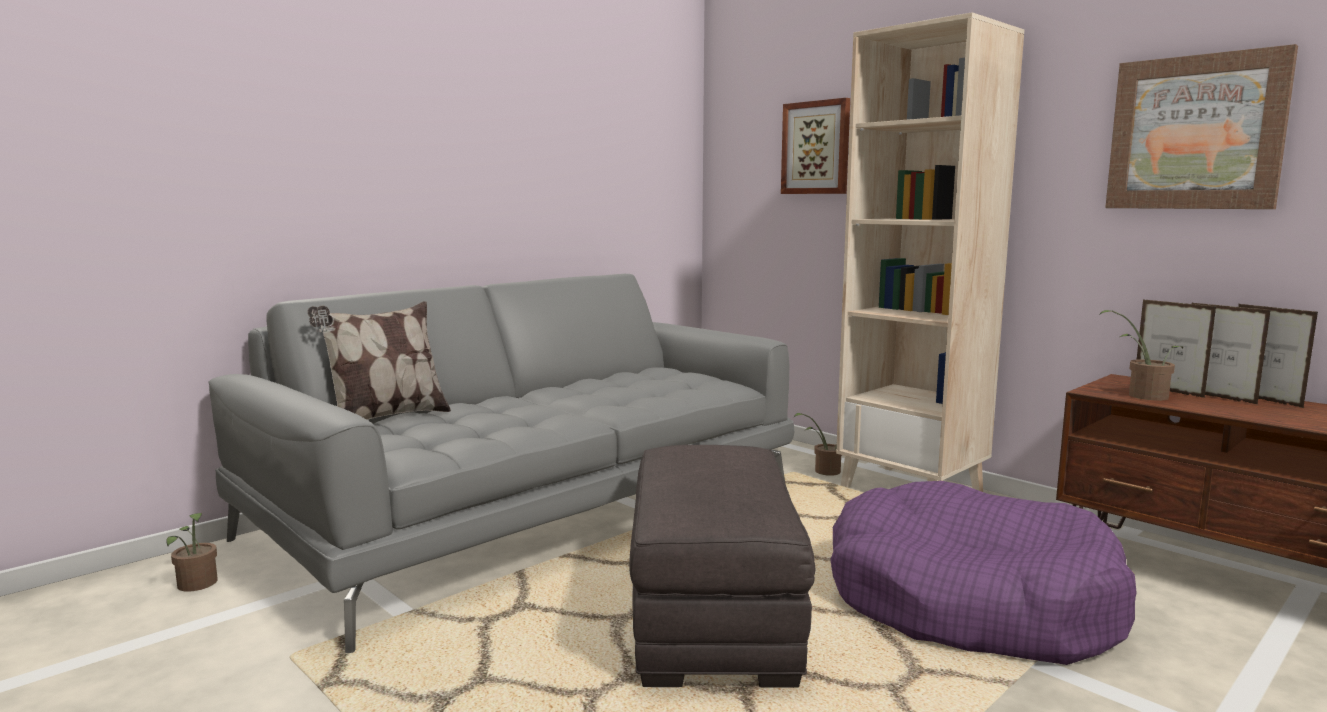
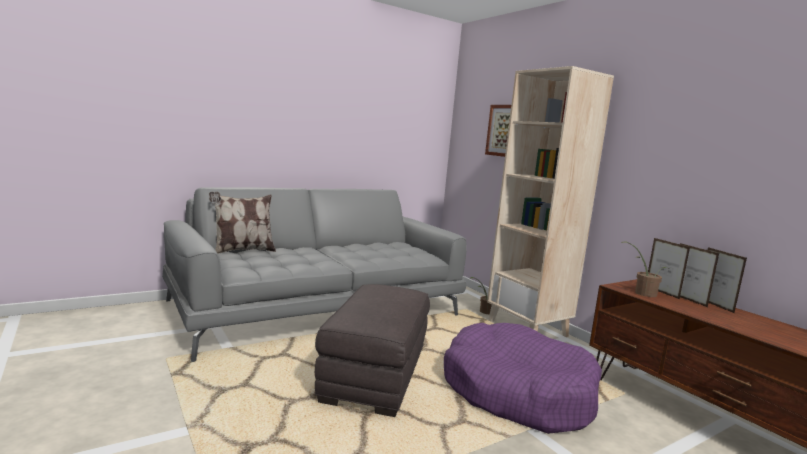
camera: 10 degrees right, 0 degrees up
(196, 585) = (143, 319): potted plant -> none
(1196, 133) = (698, 144): picture -> none

